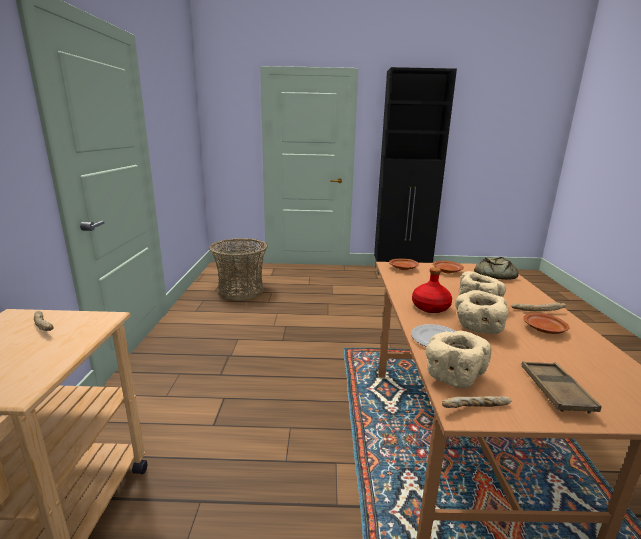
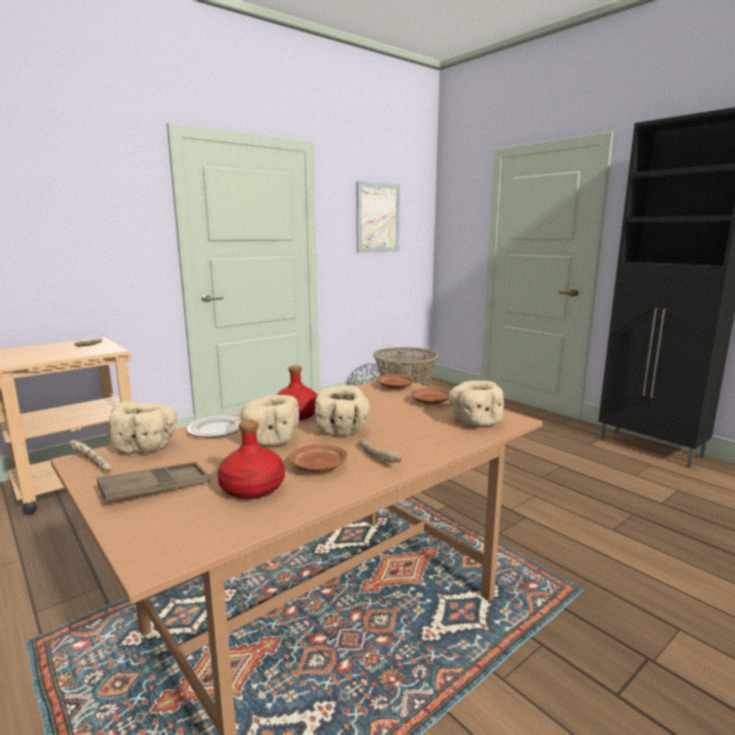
camera: 50 degrees right, 5 degrees down
(176, 121) = (377, 218): none -> picture
(493, 274) = (474, 421): bread -> beige bowl
(572, 357) = (252, 488): none -> red bottle

